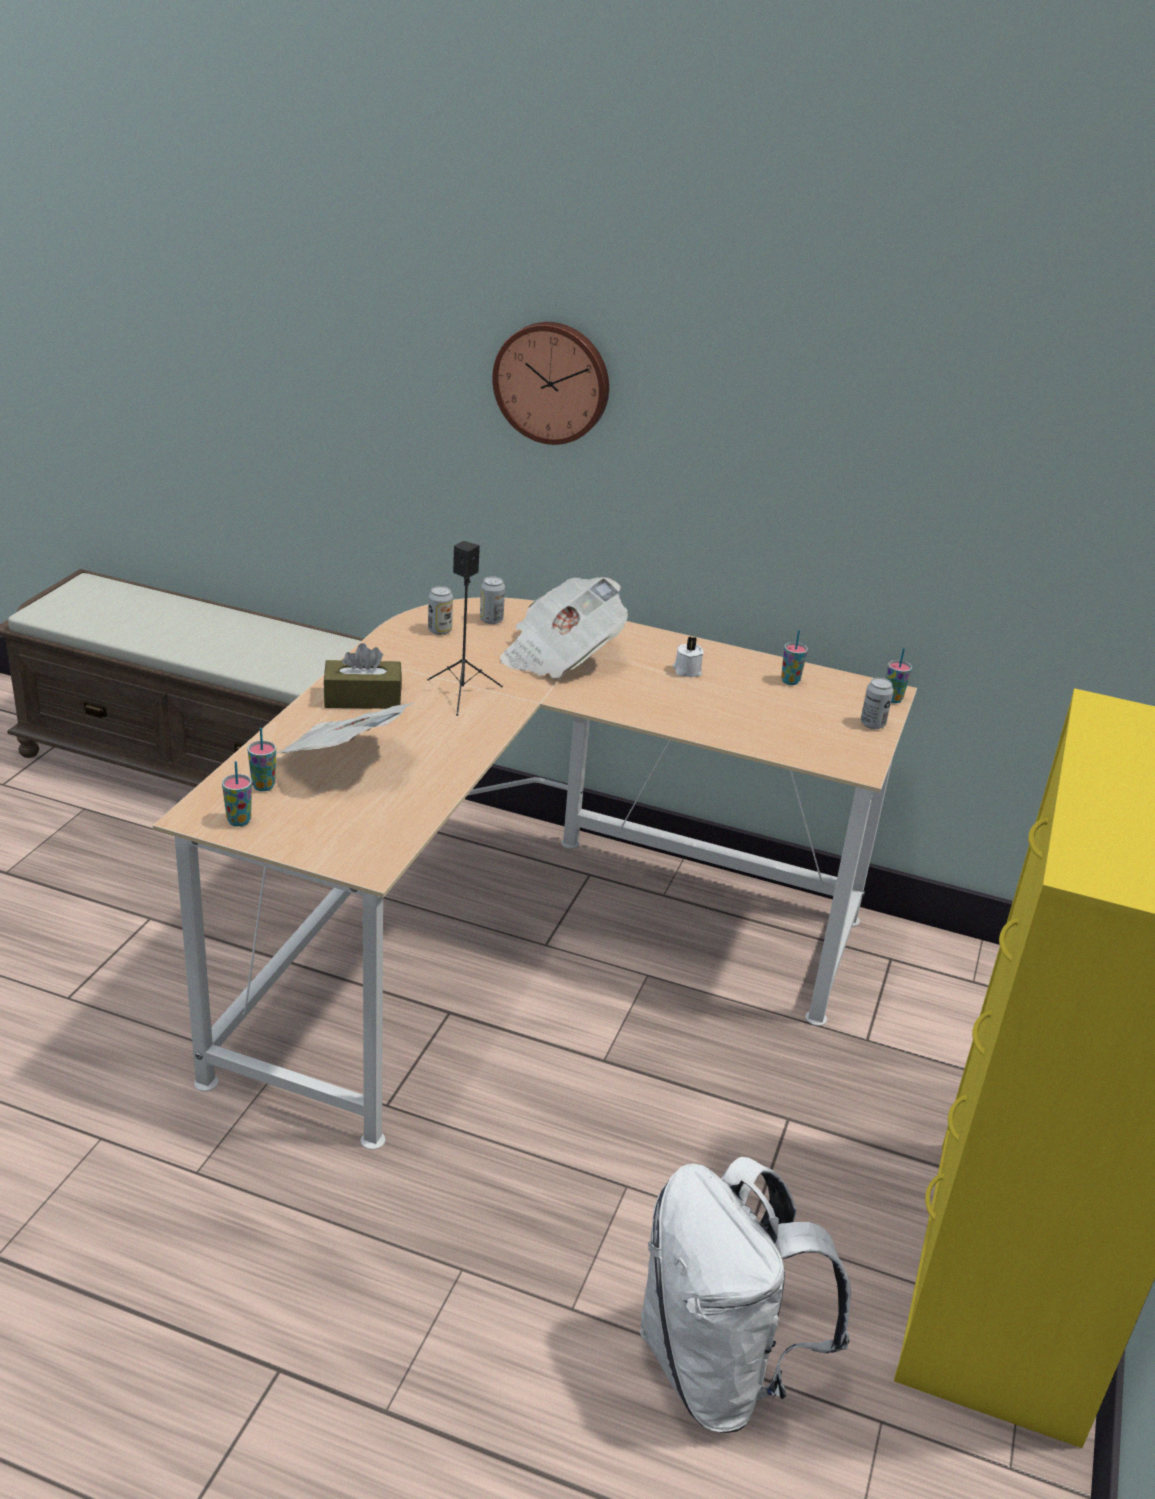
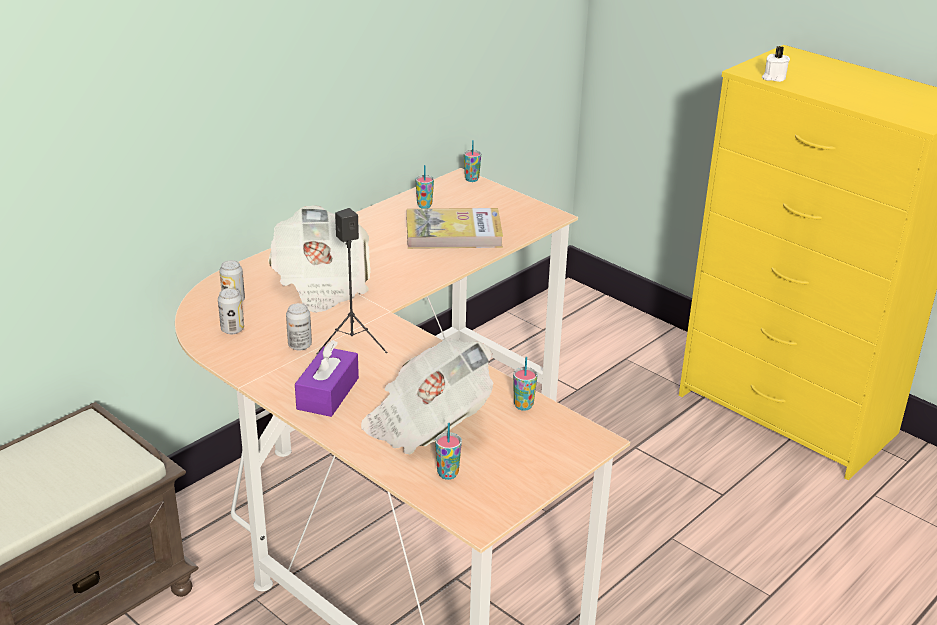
camera: 65 degrees left, 0 degrees up
(239, 821) = (498, 497): cup -> cup (523, 406)
(362, 698) = (328, 393): brown tissue box -> purple tissue box
(553, 382) = (184, 73): wall clock -> none
(686, 671) = (382, 239): white candle -> white candle (773, 78)
(720, 1369) = (829, 544): white backpack -> none
(744, 710) = (453, 233): none -> book
(872, 724) = (499, 195): can -> can (300, 345)

